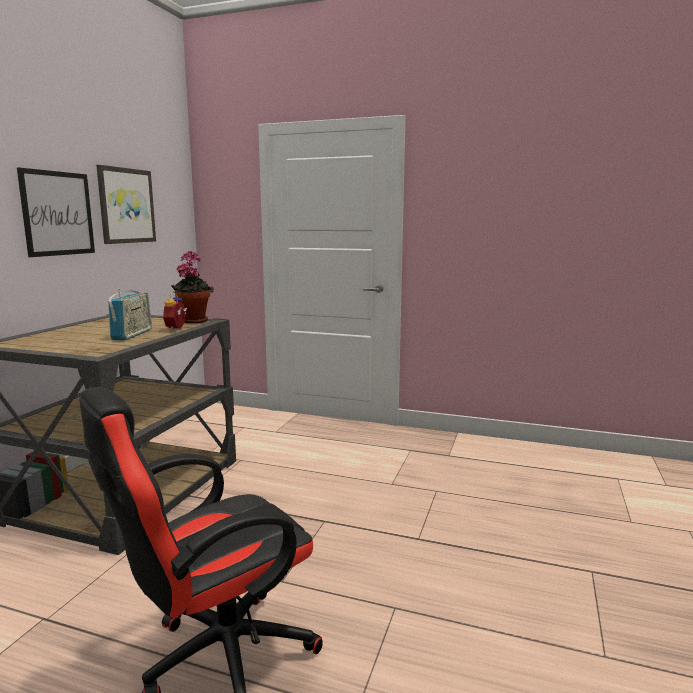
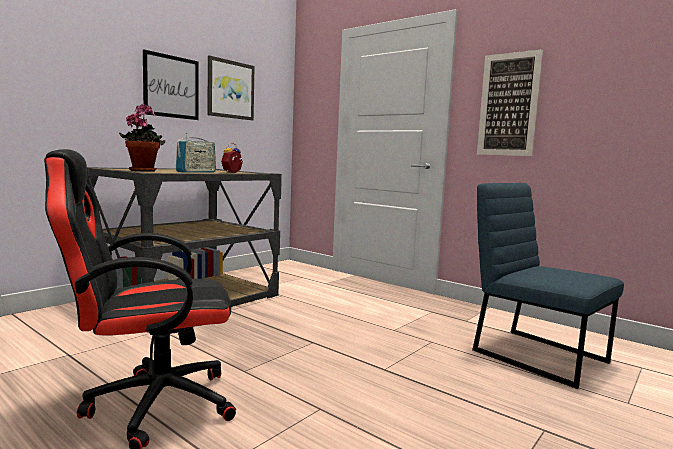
camera: 20 degrees right, 5 degrees down
(194, 320) = (254, 172): potted plant -> potted plant (144, 171)
(468, 224) = (508, 104): none -> picture
(533, 484) = (536, 354): none -> blue chair

